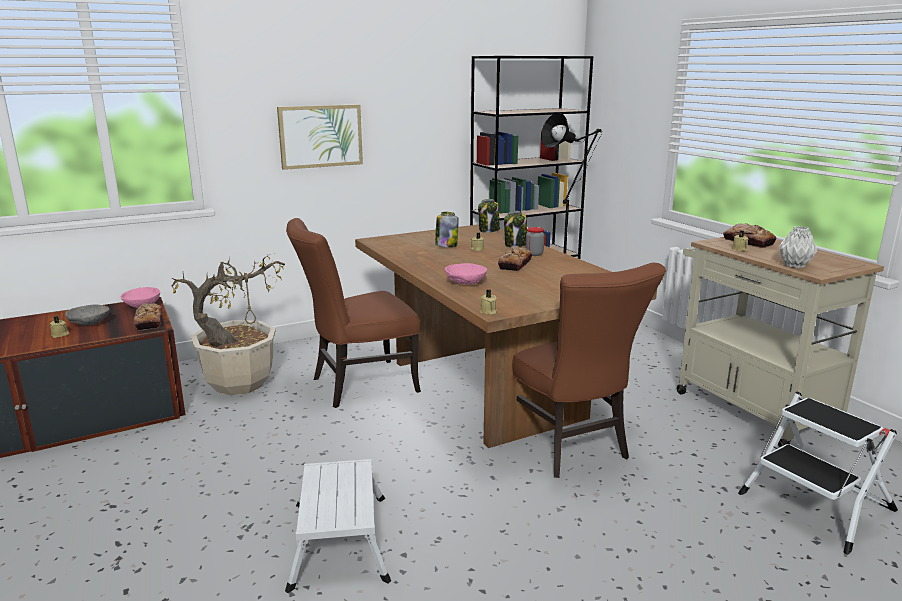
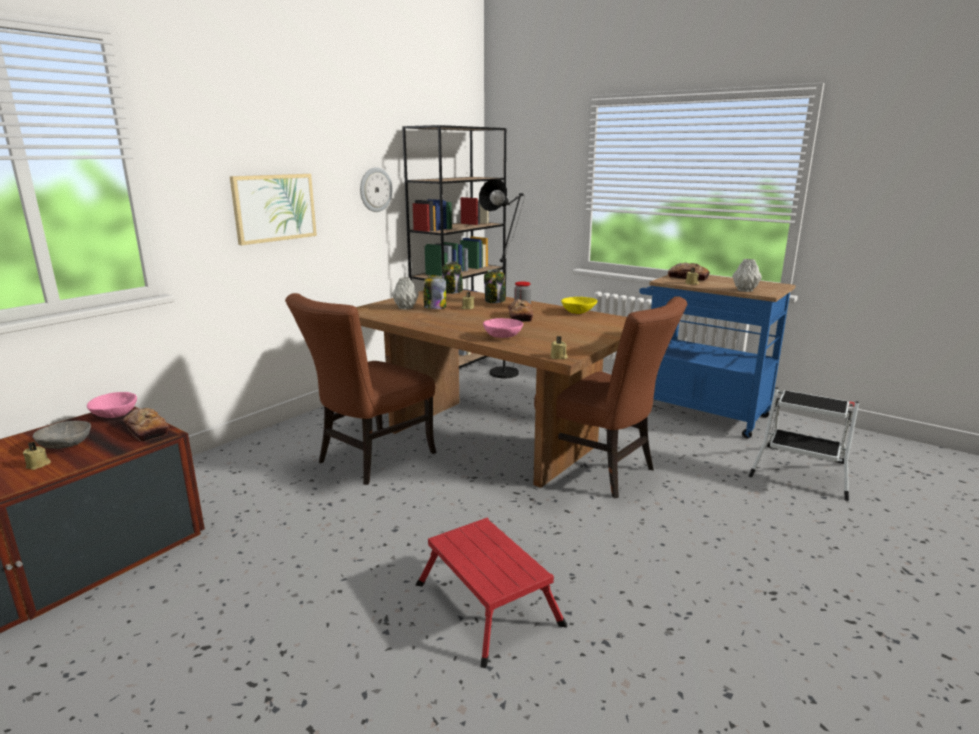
camera: 25 degrees left, 0 degrees up
(240, 383) = (239, 483): potted plant -> none
(340, 539) = (487, 603): white step ladder -> red step ladder
(420, 242) = (406, 307): none -> grey vase
(435, 120) = (375, 189): none -> wall clock
(584, 268) = (579, 312): none -> yellow bowl
(750, 409) = (700, 413): beige cart -> blue cart

